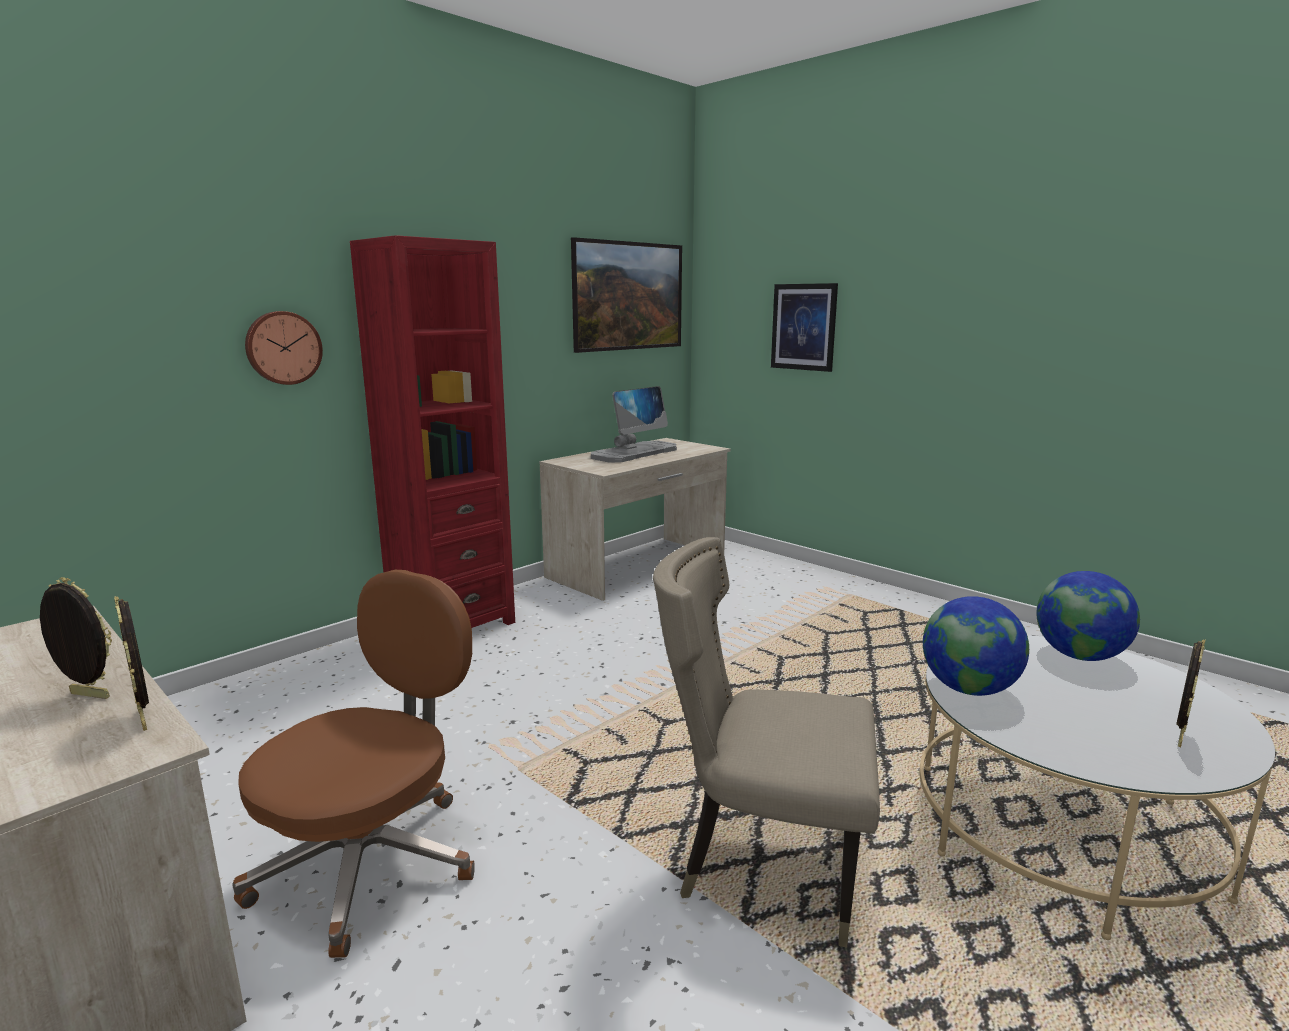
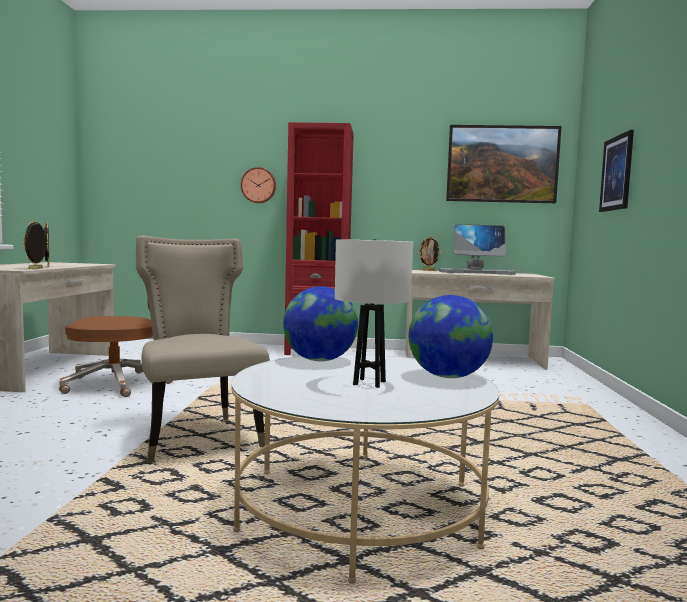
camera: 50 degrees right, 10 degrees down
(1103, 701) = (369, 383): none -> white table lamp
(1178, 737) = (342, 398): picture frame -> picture frame (428, 270)

